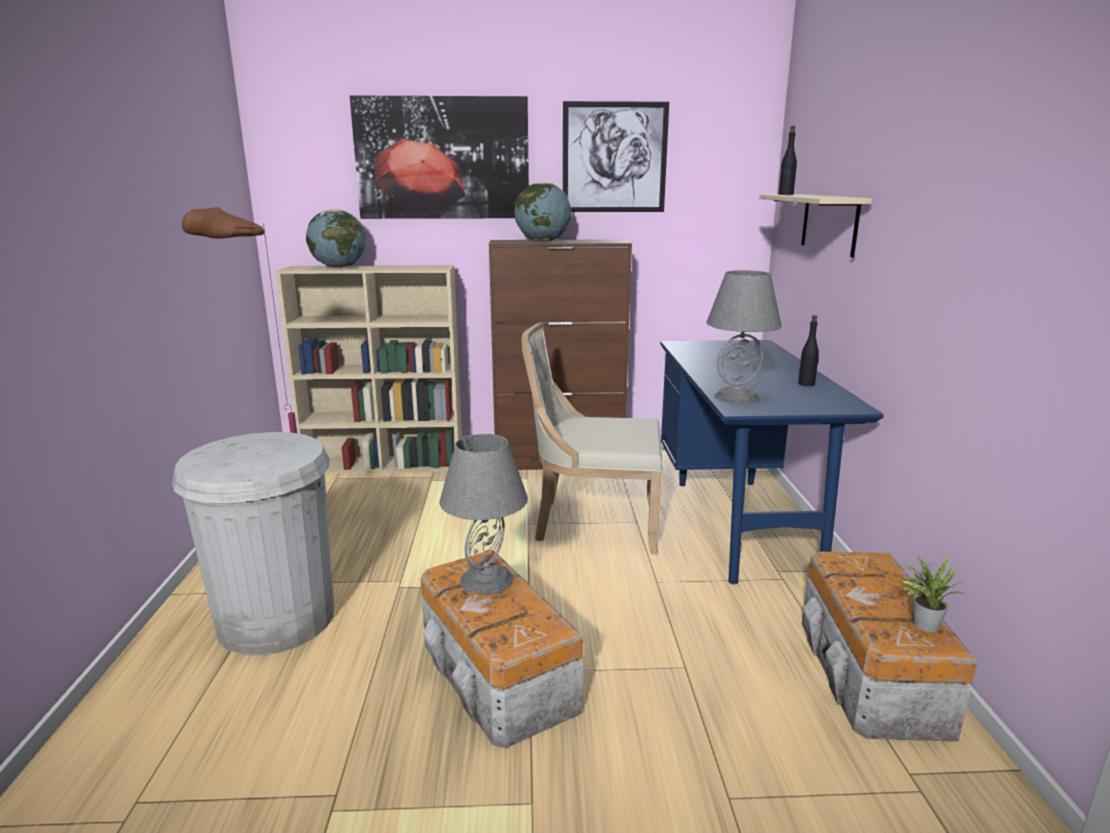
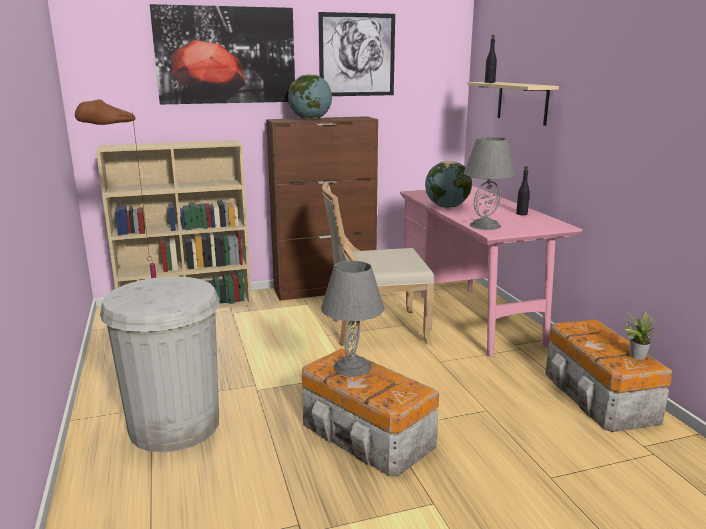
camera: 15 degrees left, 0 degrees up
(339, 267) = (146, 145): globe -> globe (447, 206)
(738, 517) = (472, 314): blue desk -> pink desk

